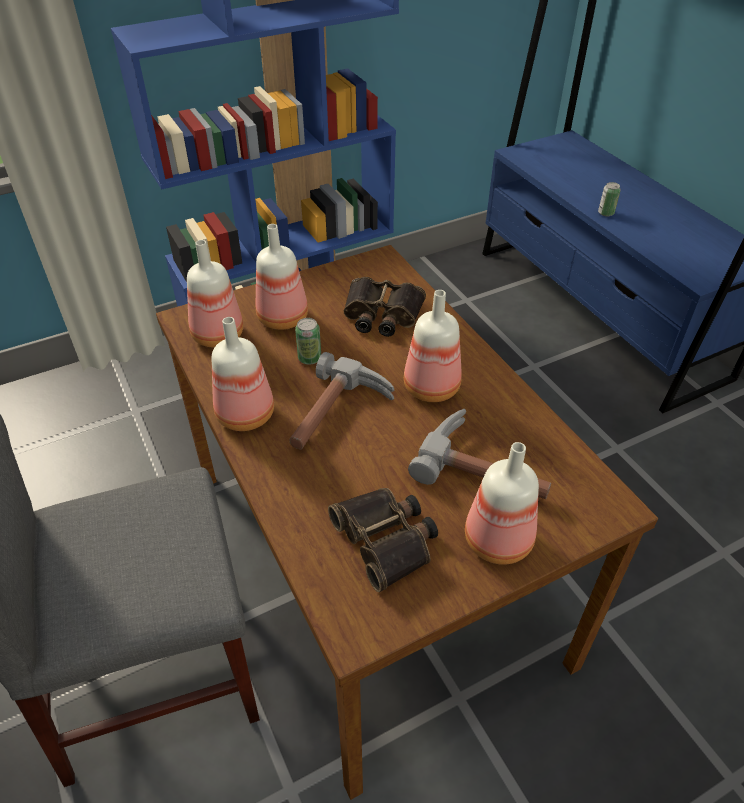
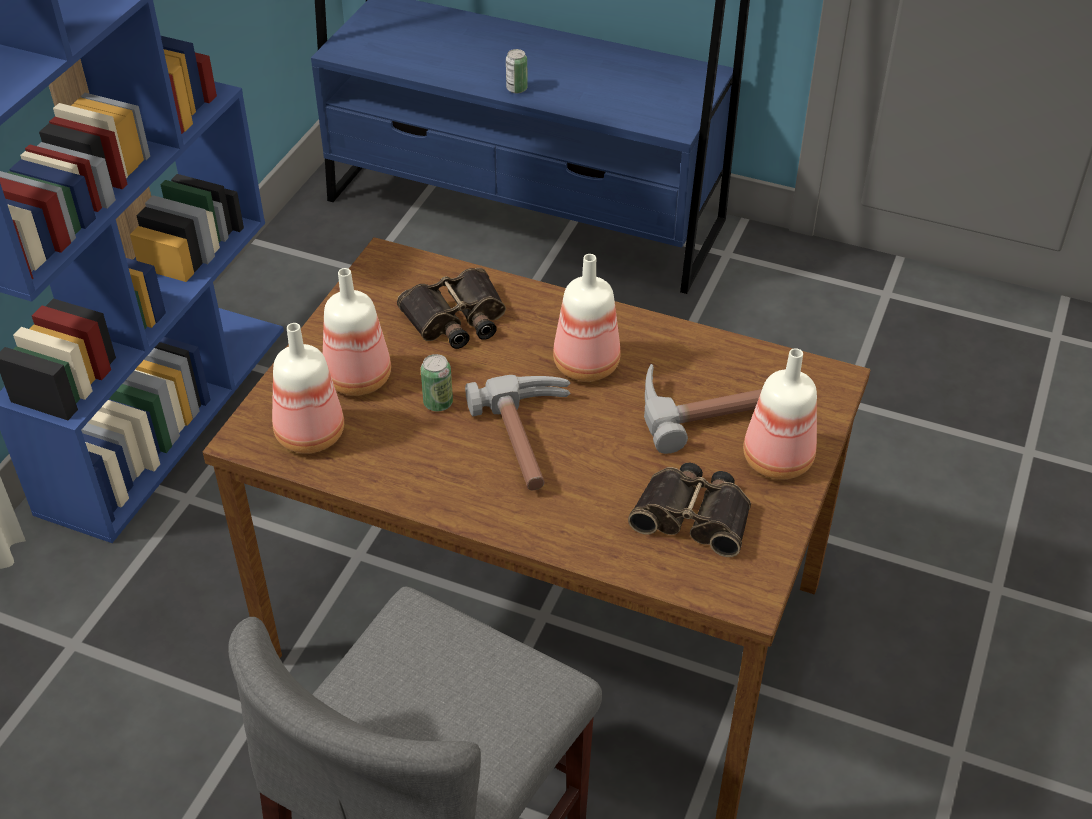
camera: 40 degrees left, 0 degrees up
(245, 414) = (441, 492): bottle -> none

